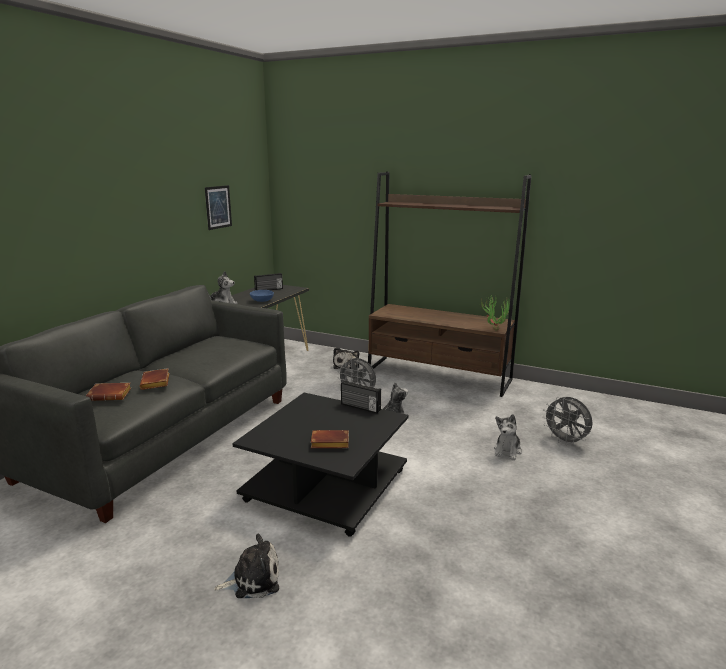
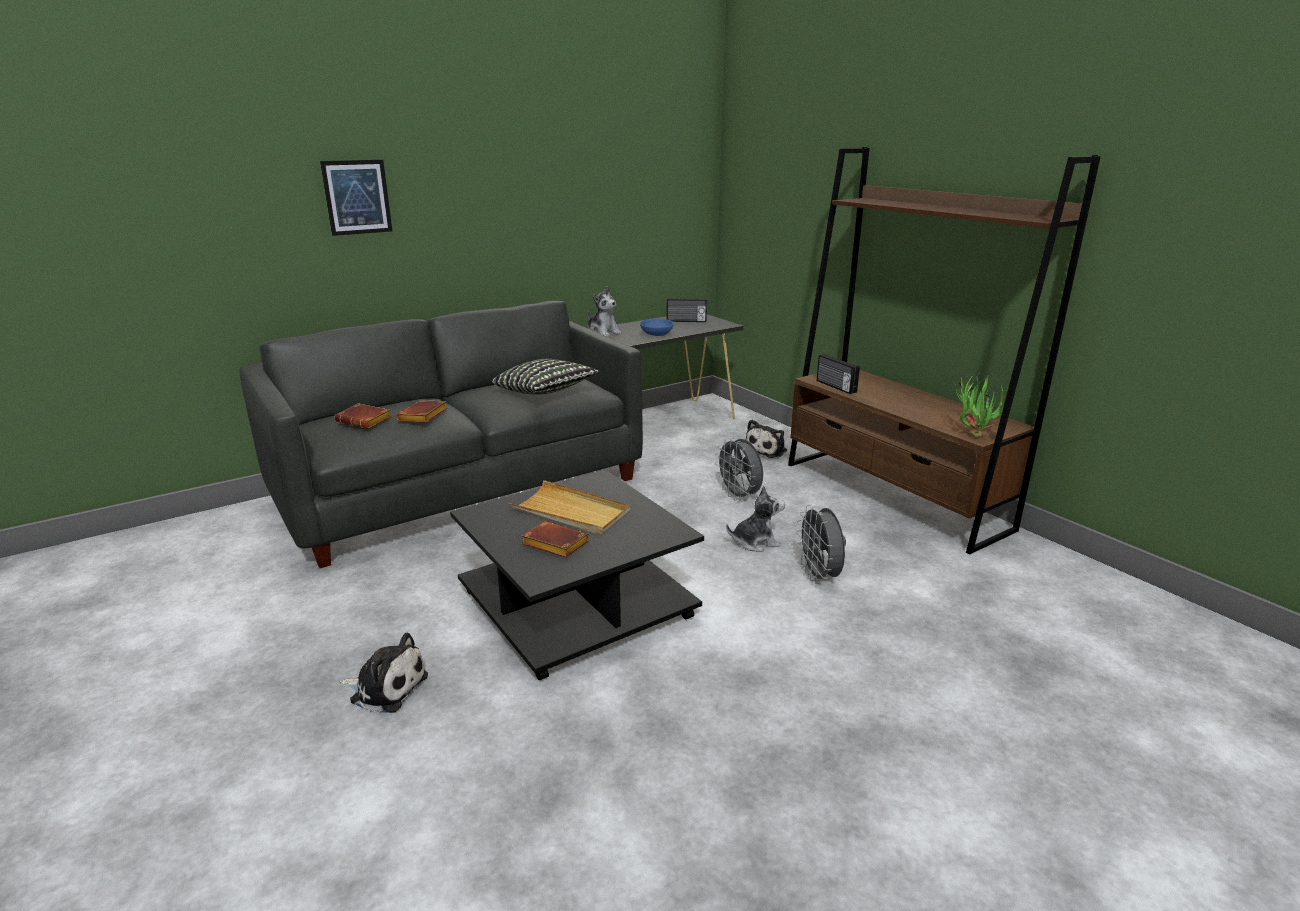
camera: 30 degrees right, 5 degrees up
(218, 207) = (620, 195): picture -> picture (357, 197)
(223, 350) = (545, 392): none -> pillow
(315, 422) = (571, 512): none -> beige tray
(360, 407) = (651, 508): radio -> radio (835, 386)
(507, 451) = (887, 641): plush toy -> none
(566, 441) = (1012, 659): grey fan -> grey fan (819, 576)

